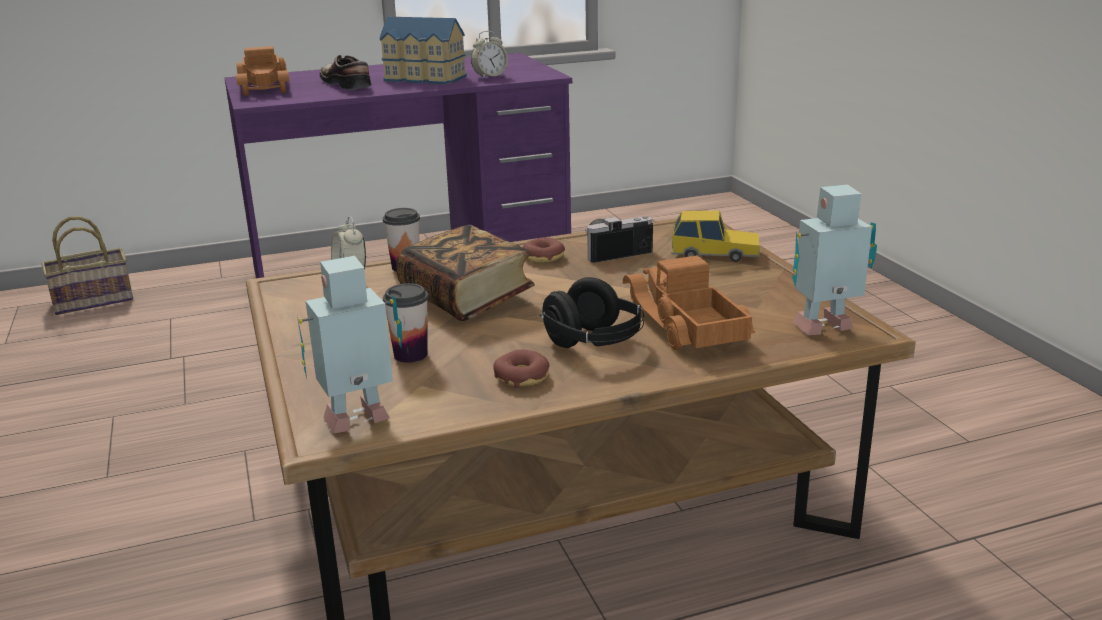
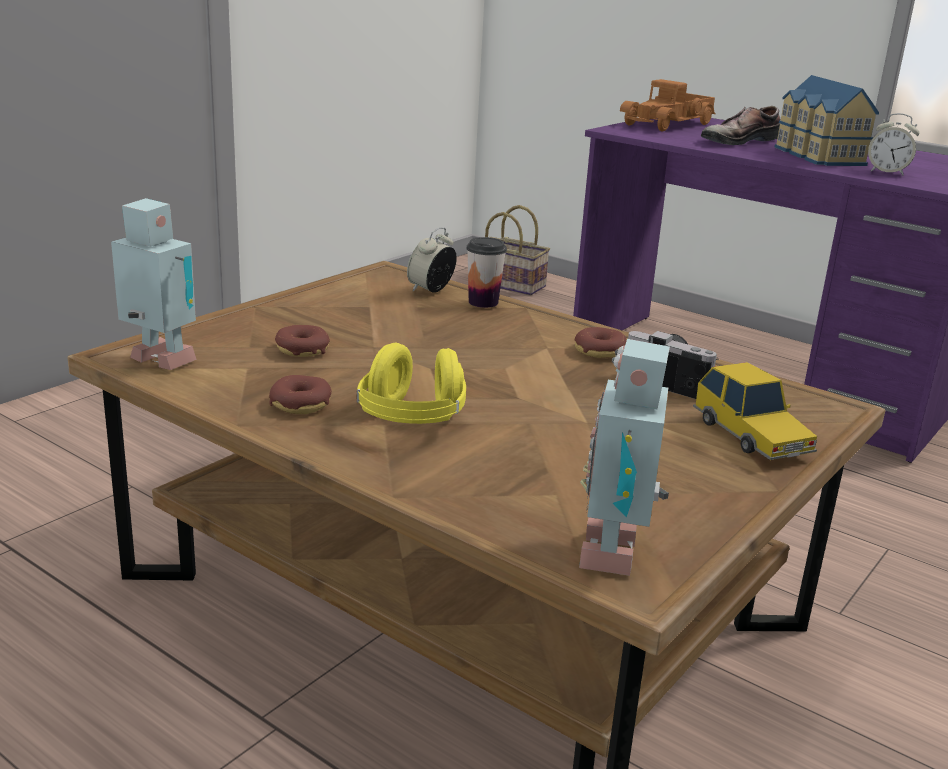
camera: 55 degrees right, 0 degrees up
(349, 84) = (736, 141): shoe -> shoe turned 150 degrees counterclockwise
(410, 355) = (302, 350): cup -> donut
(466, 298) = (449, 342): book -> none
(594, 343) = (412, 420): black headphones -> yellow headphones
(683, 324) = (517, 457): toy truck -> none
(826, 329) = (616, 553): toy robot -> toy robot turned 120 degrees counterclockwise

